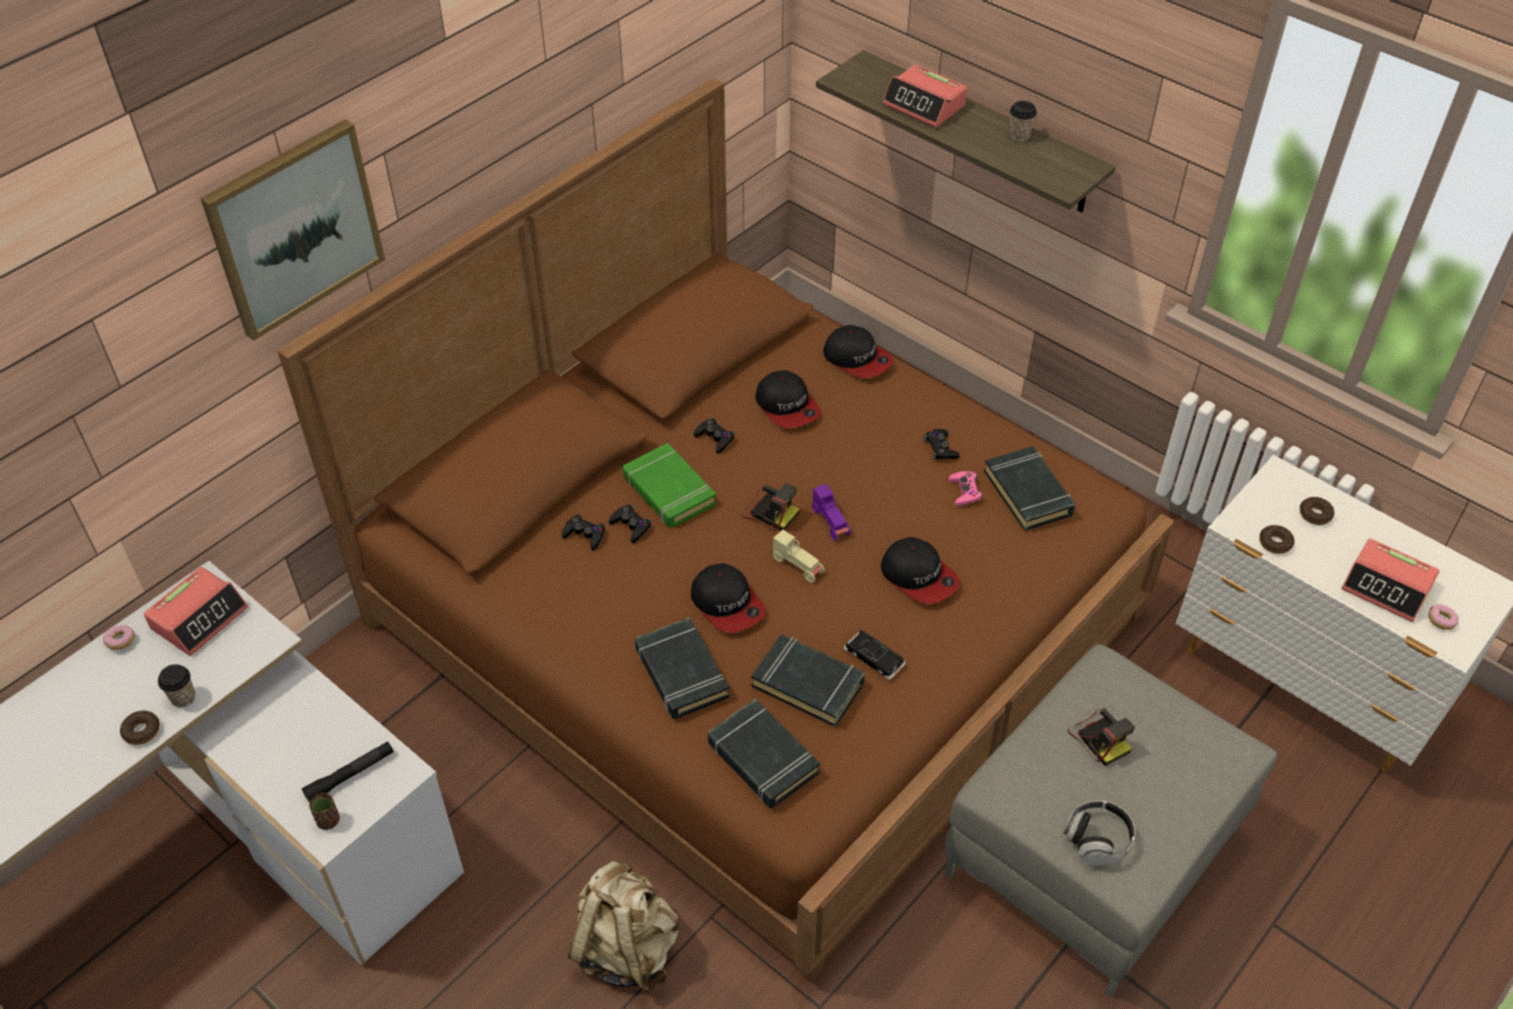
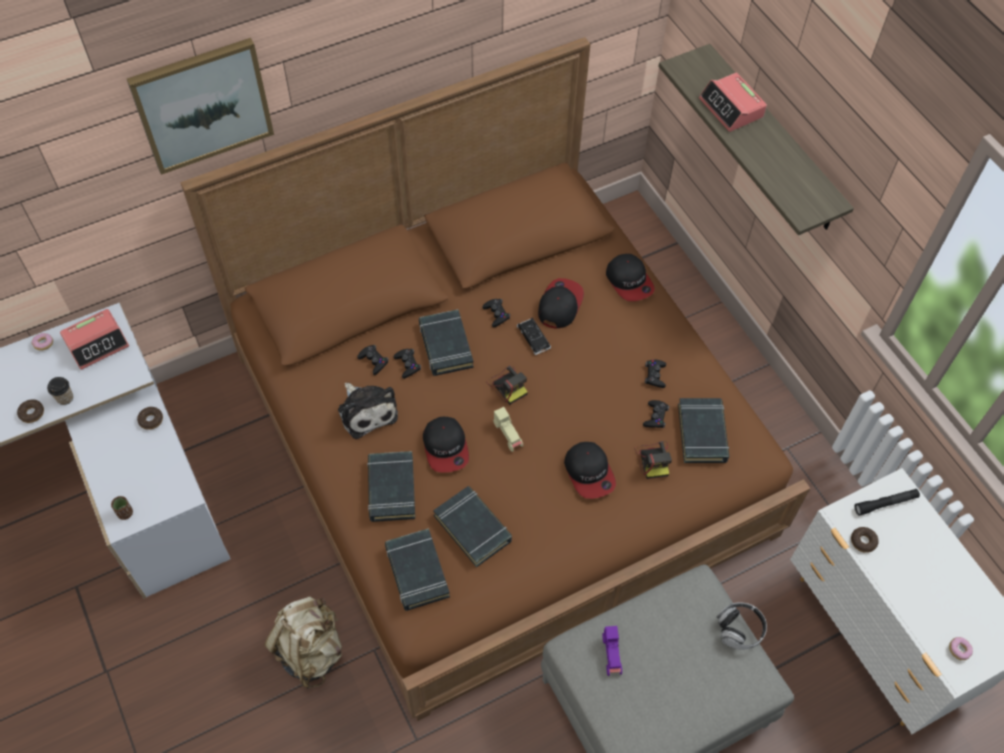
camera: 20 degrees right, 10 degrees up
(350, 775) = (151, 486): black flashlight -> black flashlight (885, 504)
(604, 594) = (366, 411): none -> plush toy
(668, 491) = (445, 345): green book -> black book
(787, 406) = (560, 304): cap -> cap turned 150 degrees counterclockwise
(831, 522) = (547, 409): purple toy car -> purple toy car (612, 655)
(874, 657) = (528, 524): black toy car -> black toy car (533, 338)
(965, 491) = (655, 416): pink game controller -> black game controller
(1019, 135) = (791, 157): cup -> none
(1097, 840) = (625, 714): headphones -> headphones (739, 629)
(1099, 738) = (664, 639): camera -> camera (653, 459)
(1315, 514) = (907, 529): donut -> donut (151, 420)
(1387, 587) = (931, 608): alarm clock -> none

